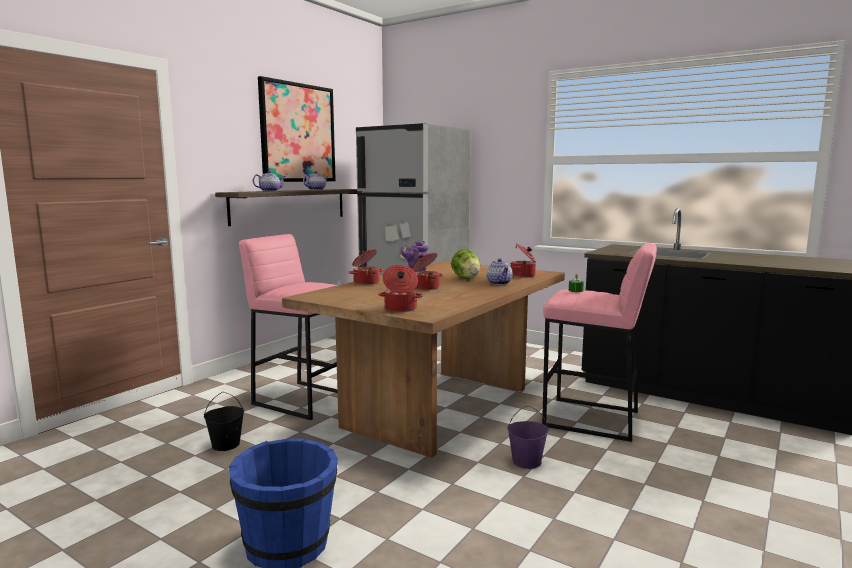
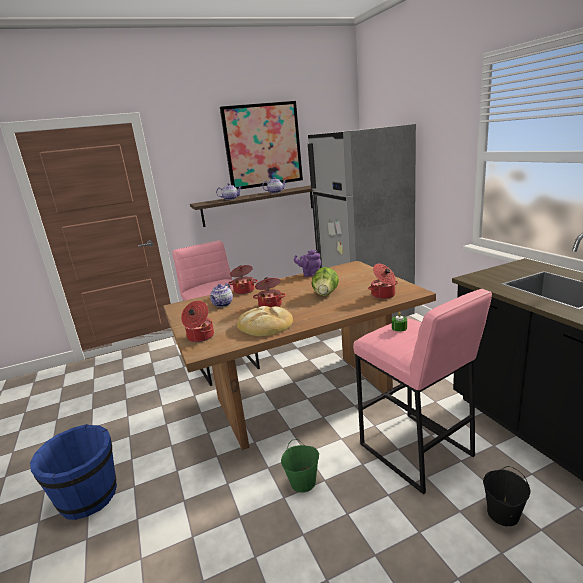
camera: 35 degrees right, 10 degrees up
(226, 445) = (147, 395): black bucket -> black bucket (503, 514)
(454, 297) = (265, 325): none -> bread
(499, 283) = (339, 306): teapot -> teapot (222, 304)
(526, 461) = (303, 482): purple bucket -> green bucket

